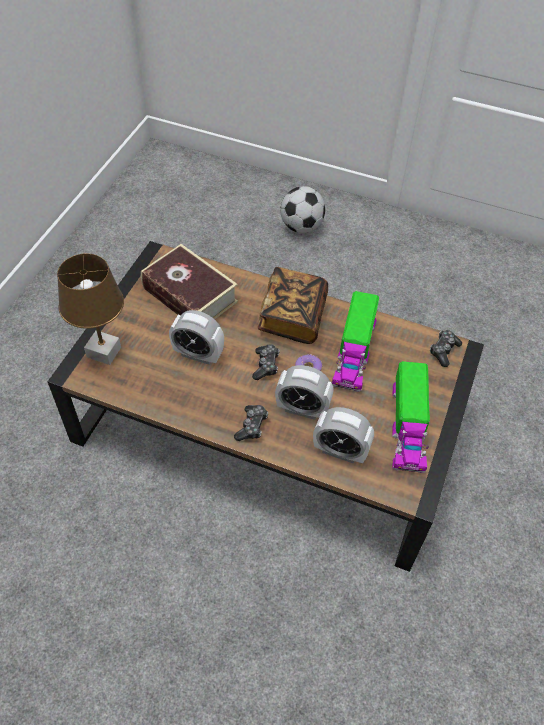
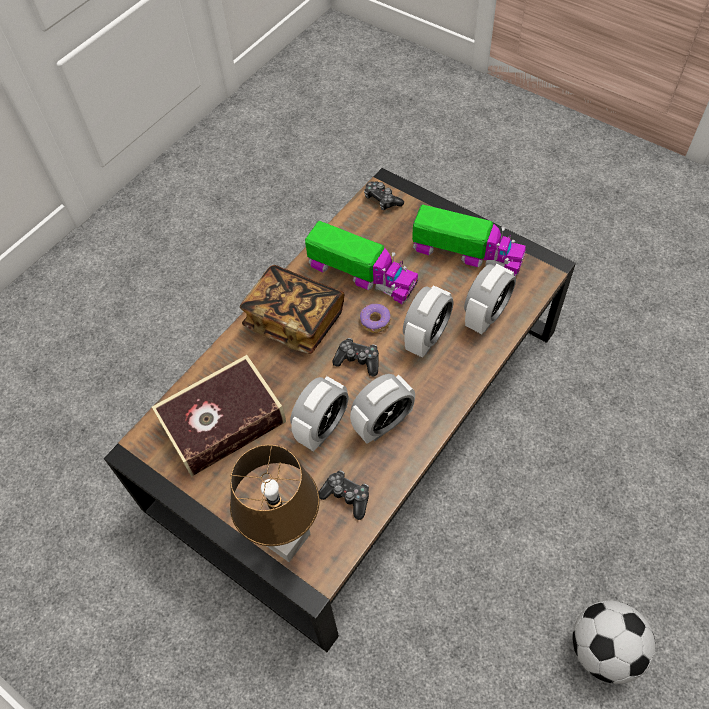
camera: 70 degrees left, 5 degrees up
(210, 393) = (383, 424): none -> alarm clock
(252, 426) = (439, 390): game controller -> game controller (346, 496)
(301, 226) = (74, 319): football -> football (603, 649)

